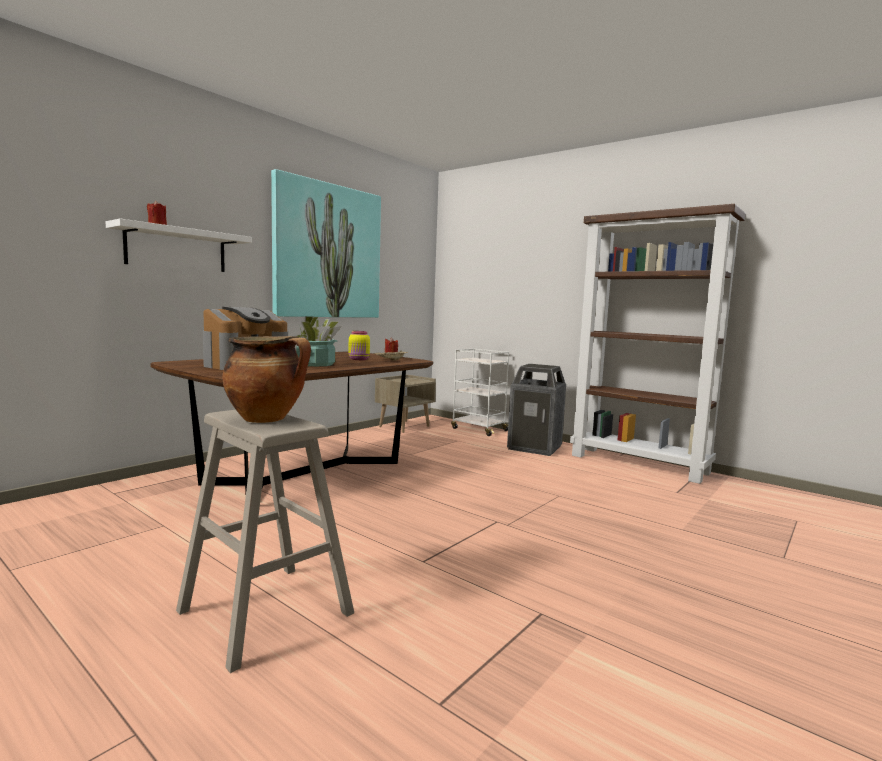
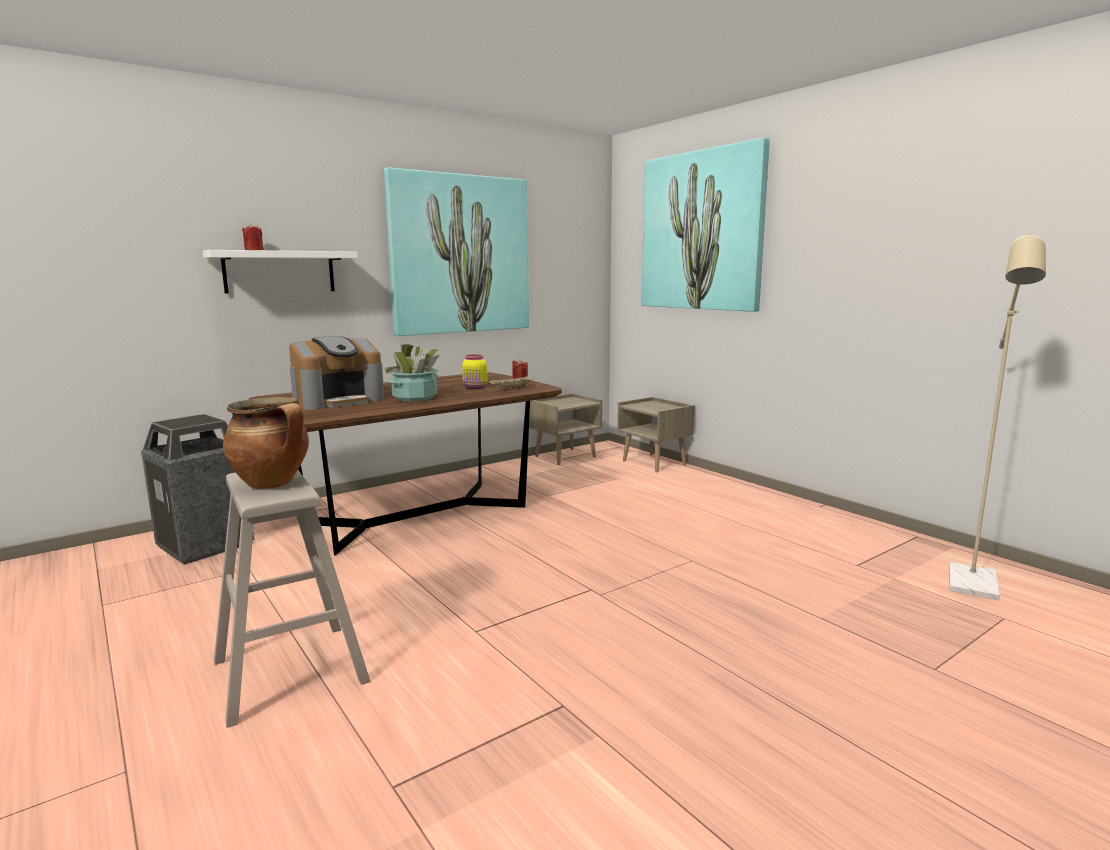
camera: 15 degrees right, 5 degrees up
(479, 429) = (654, 463): white cart -> beige nightstand
(518, 247) = (702, 231): none -> picture
(535, 447) = (709, 491): trash can -> trash can (206, 545)
(639, 464) = (836, 521): brown bookcase -> none
(762, 502) = (973, 588): none -> beige floor lamp

